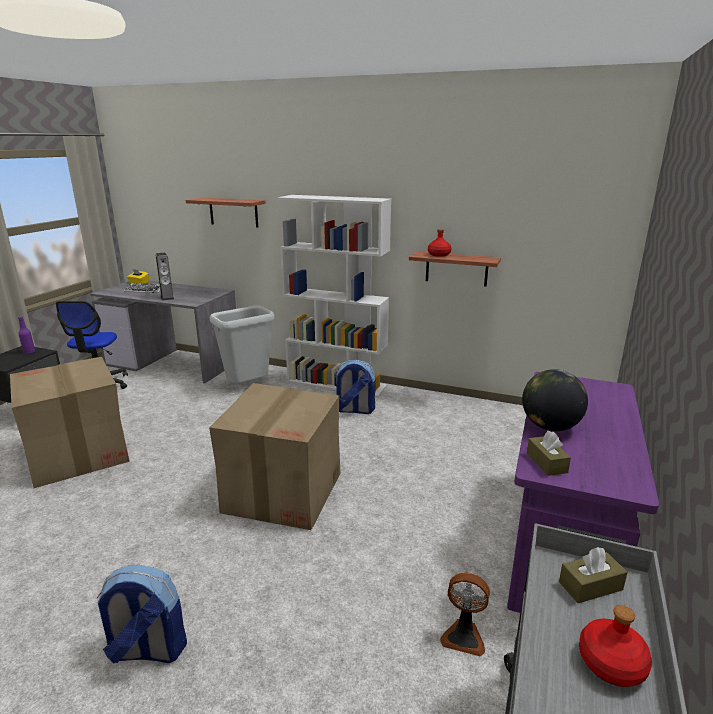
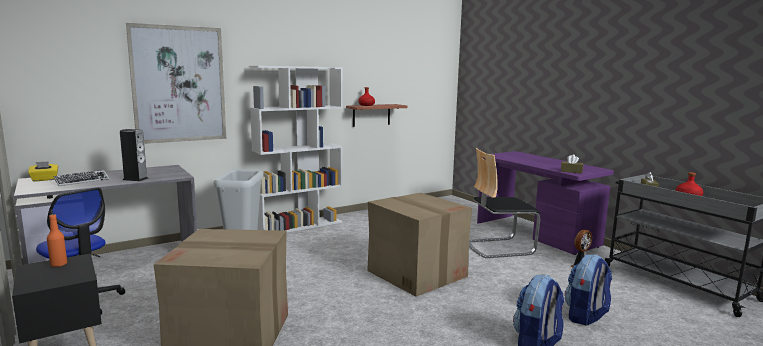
camera: 55 degrees left, 10 degrees down
(29, 352) = (58, 264): purple bottle -> orange bottle
(233, 212) = (179, 84): shelf -> picture
(354, 410) = (347, 231): backpack -> backpack (586, 316)
(446, 524) = (499, 247): none -> chair
(550, 427) = (541, 165): globe -> none

